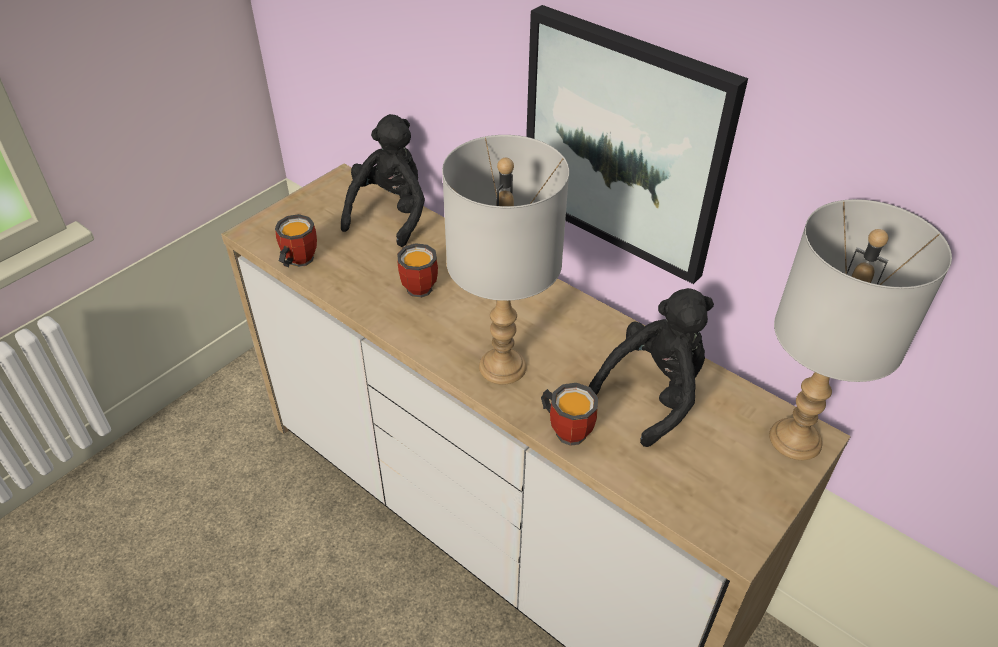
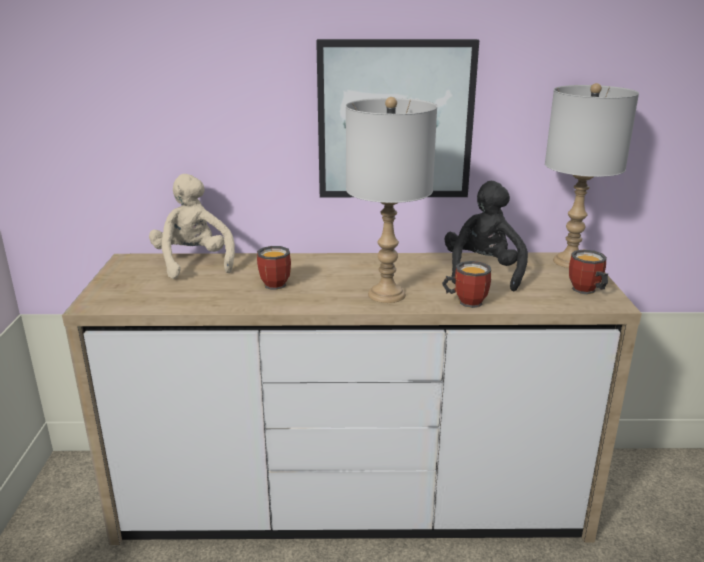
camera: 40 degrees left, 20 degrees down
(296, 261) = (157, 305): mug -> mug (585, 291)
(390, 213) = (194, 263): black plush toy -> beige plush toy

